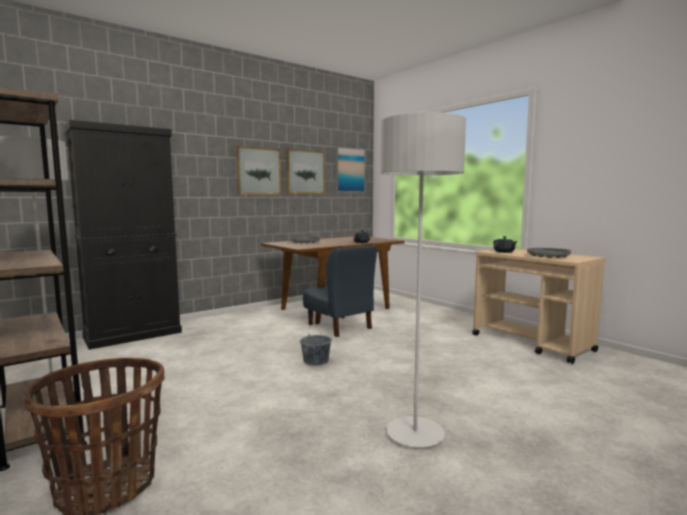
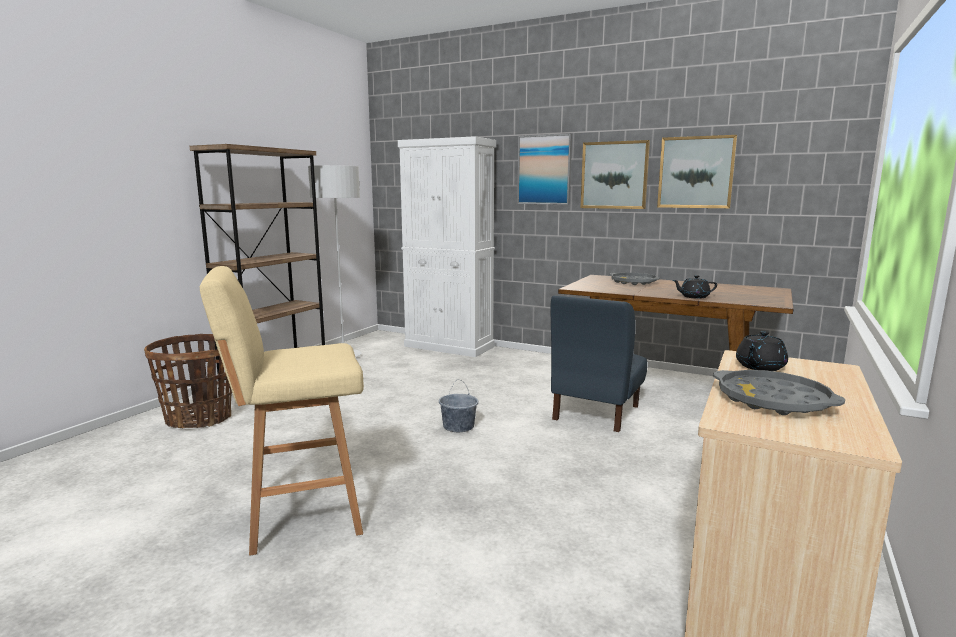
camera: 65 degrees right, 5 degrees up
(133, 335) = (449, 346): black cabinet -> white cabinet
(350, 170) = (801, 163): picture -> picture (544, 170)
(415, 434) = (299, 514): grey floor lamp -> beige stool

